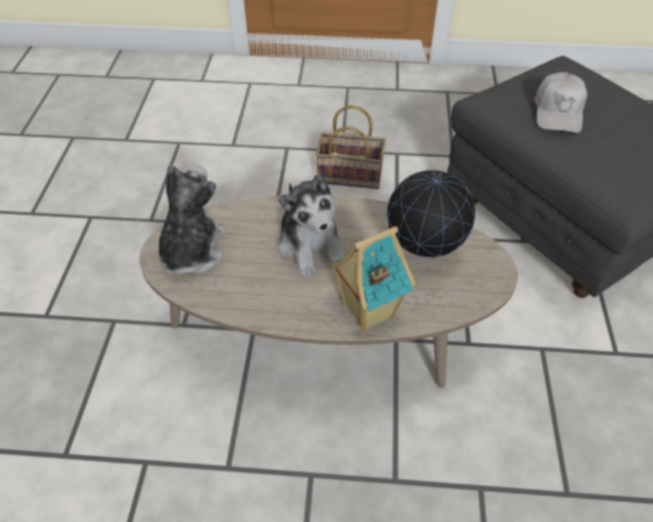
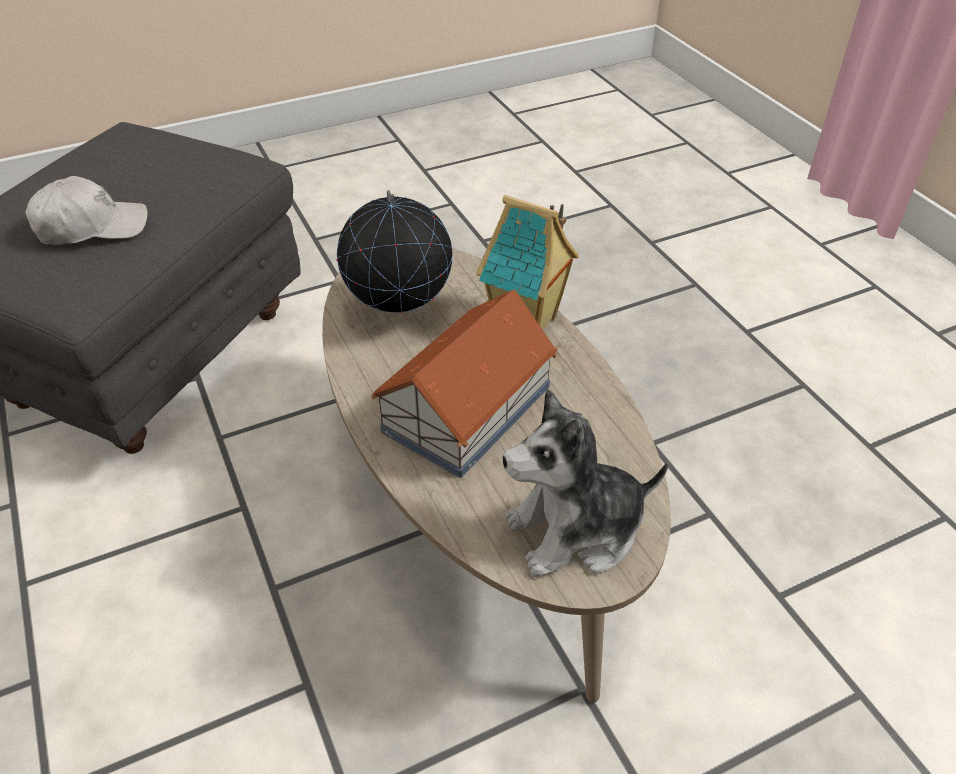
camera: 120 degrees left, 5 degrees down
(311, 246) = (465, 409): plush toy -> toy house
(351, 174) = (110, 628): basket -> none

